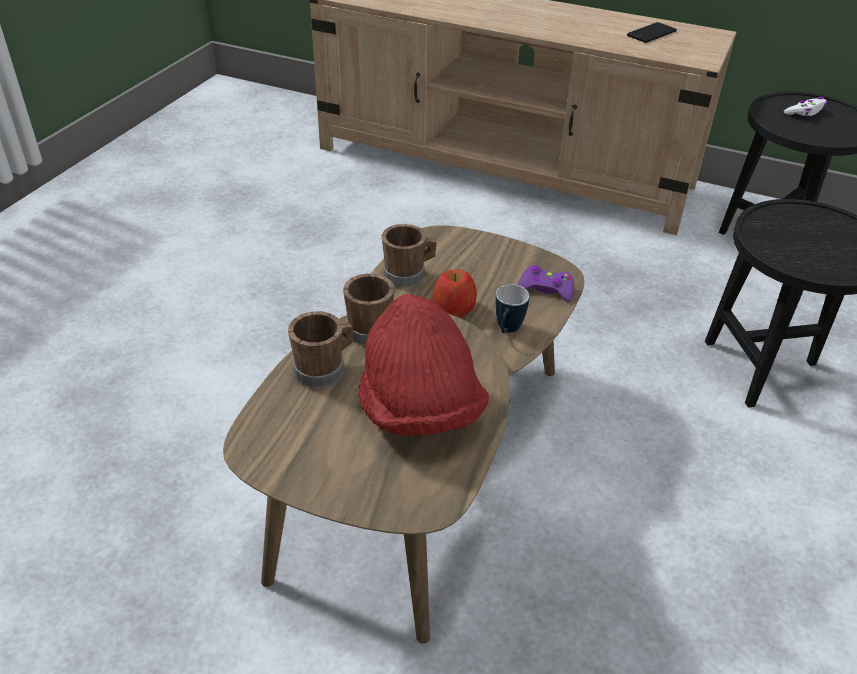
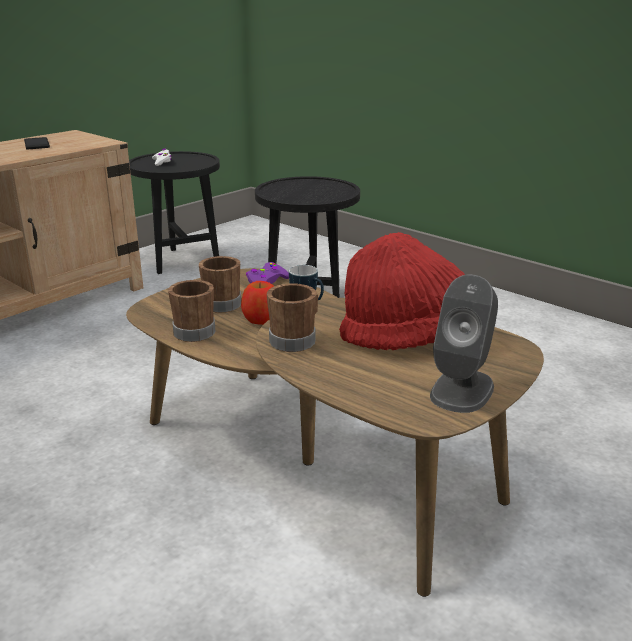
camera: 70 degrees left, 15 degrees down
(313, 466) = (462, 390): none -> grey speaker
(324, 369) = (333, 369): brown mug -> brown mug (221, 303)

